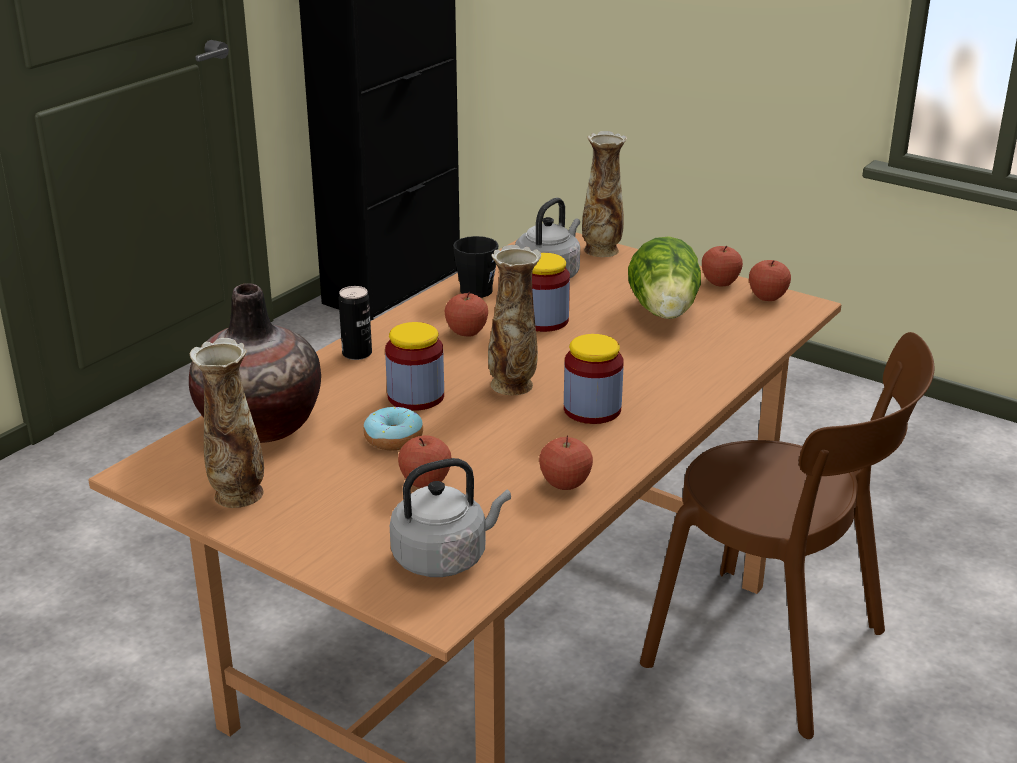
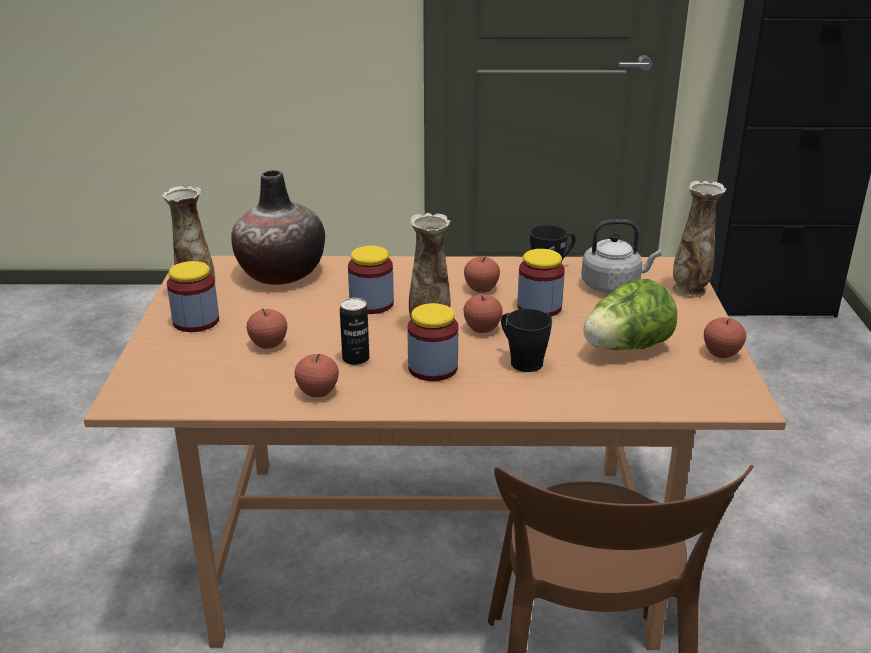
camera: 55 degrees right, 0 degrees up
(303, 513) = (196, 321): none -> jar
(357, 354) = (402, 267): can -> can (355, 359)
(393, 439) = (310, 316): donut -> none
(444, 557) = (186, 381): grey kettle -> none
(630, 364) = (521, 360): none -> black mug
(767, 297) = (732, 382): apple -> apple (482, 329)

